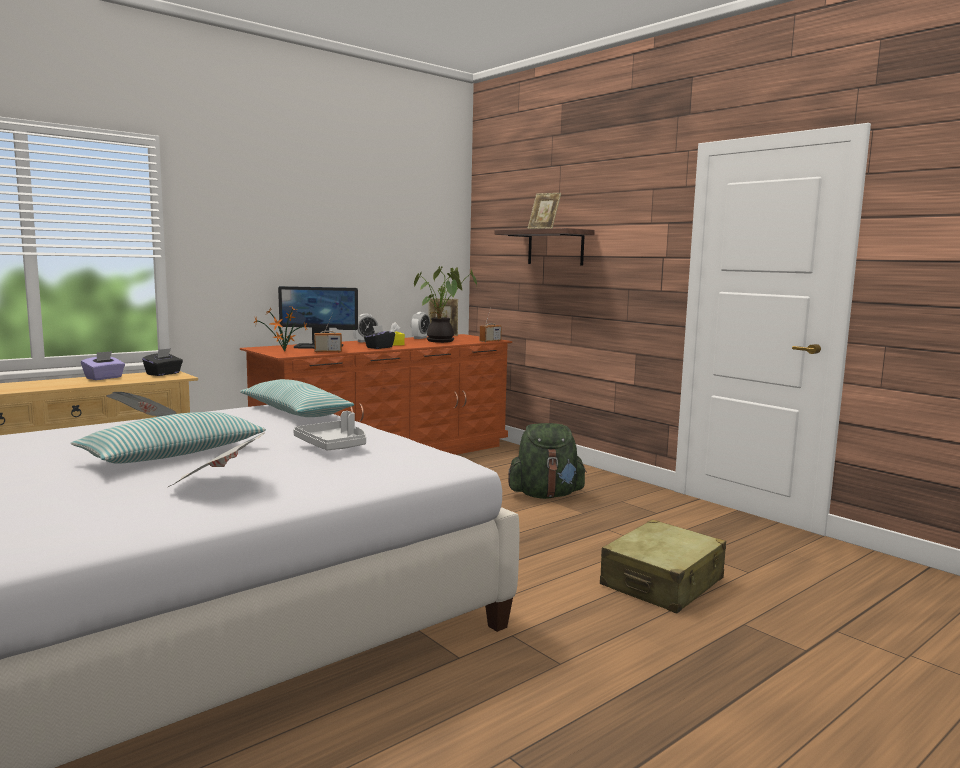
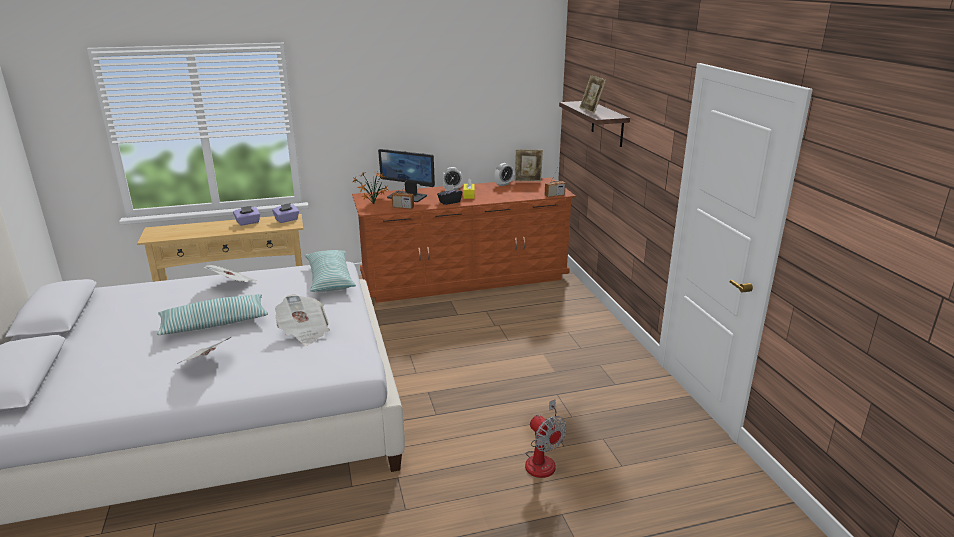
camera: 25 degrees right, 15 degrees up
(163, 374) = (287, 220): black tissue box -> purple tissue box
(333, 446) = (304, 332): grey tray -> newspaper
(441, 341) = (513, 193): potted plant -> none
(545, 495) = (544, 346): green backpack -> none
(662, 583) = (542, 459): beige suitcase -> fan

